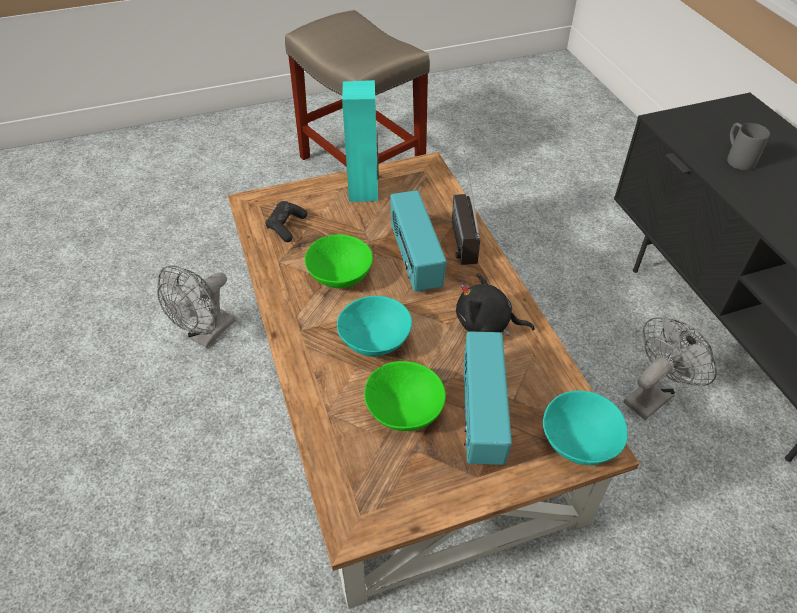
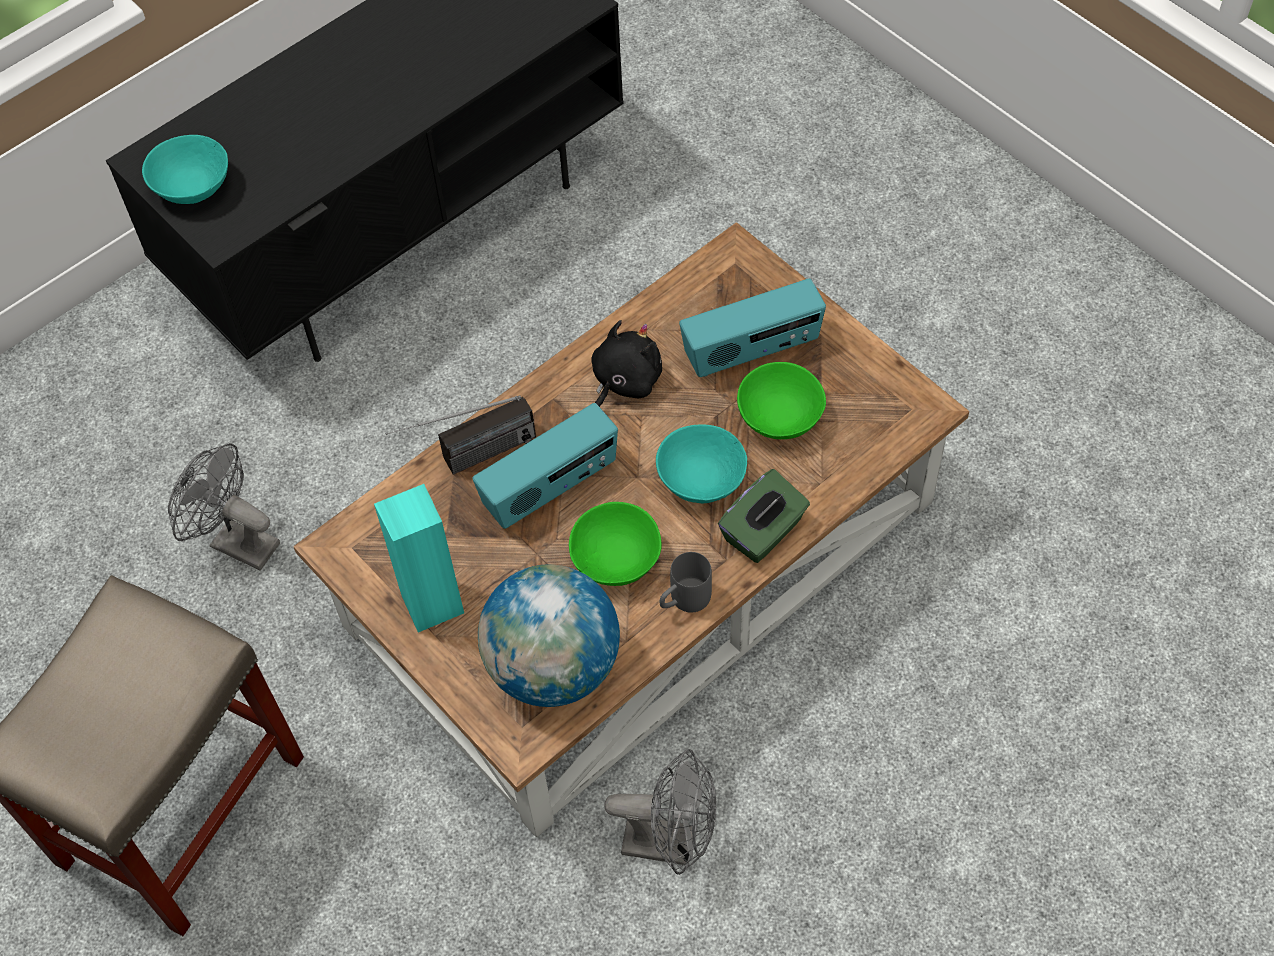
camera: 110 degrees left, 10 degrees up
(286, 227) = (553, 667): black game controller -> globe
(308, 359) = (763, 532): none -> green tissue box
(487, 325) = (624, 381): black plush toy -> black plush toy turned 135 degrees counterclockwise
(578, 441) = (737, 269): turquoise bowl -> turquoise bowl (192, 187)
(652, 395) = (532, 307): grey fan -> grey fan (235, 542)
(736, 158) = (284, 158): grey mug -> grey mug (683, 601)

